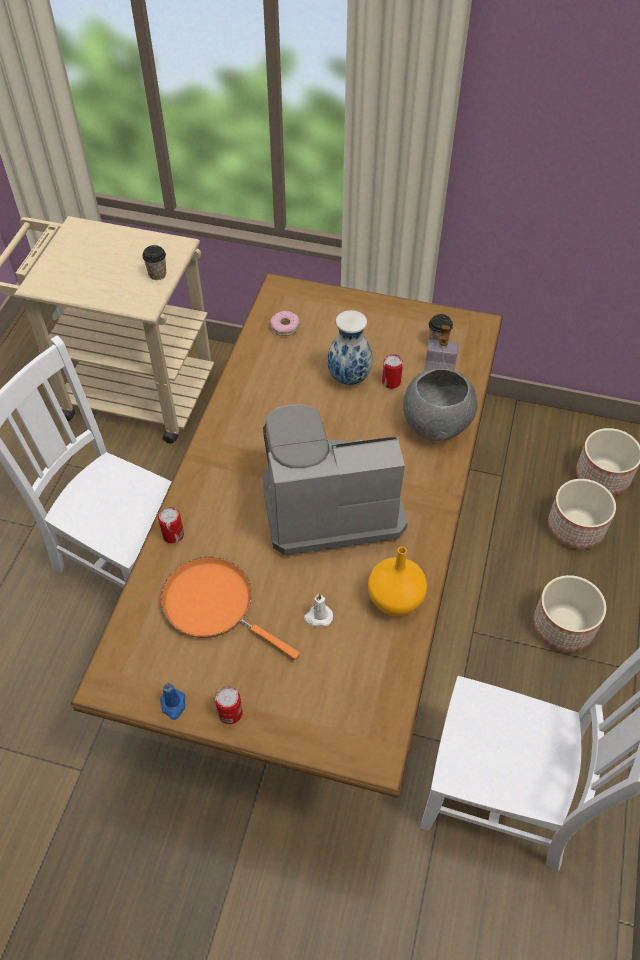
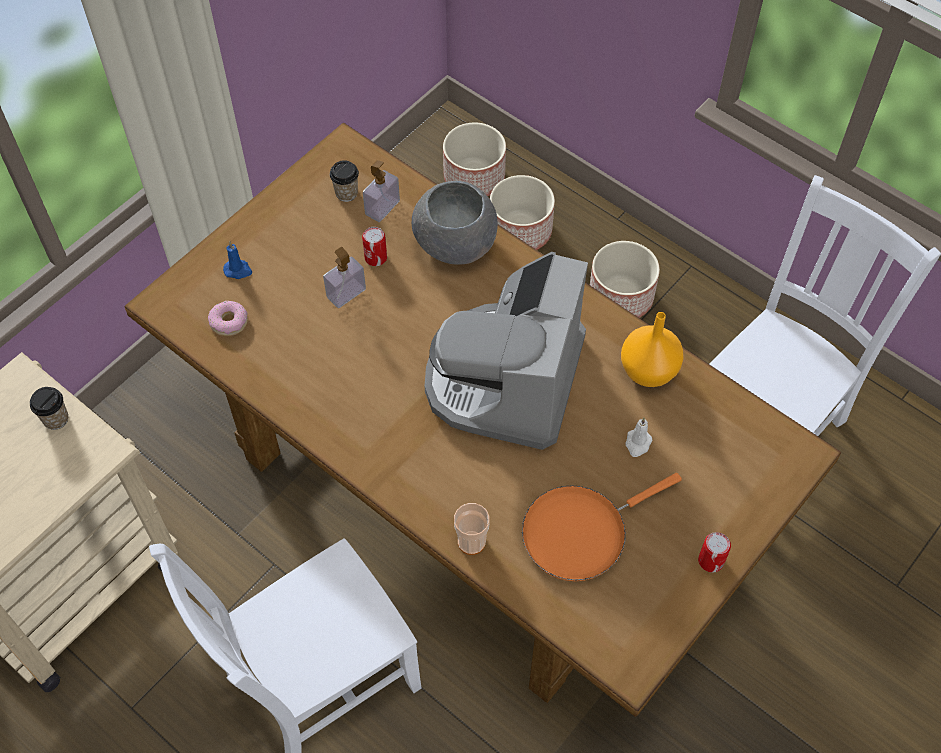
camera: 65 degrees left, 5 degrees up
(173, 535) = (471, 542): can -> cup
(173, 705) = (681, 610): blue candle -> blue candle (238, 270)
(348, 378) = (346, 293): vase -> soap dispenser

